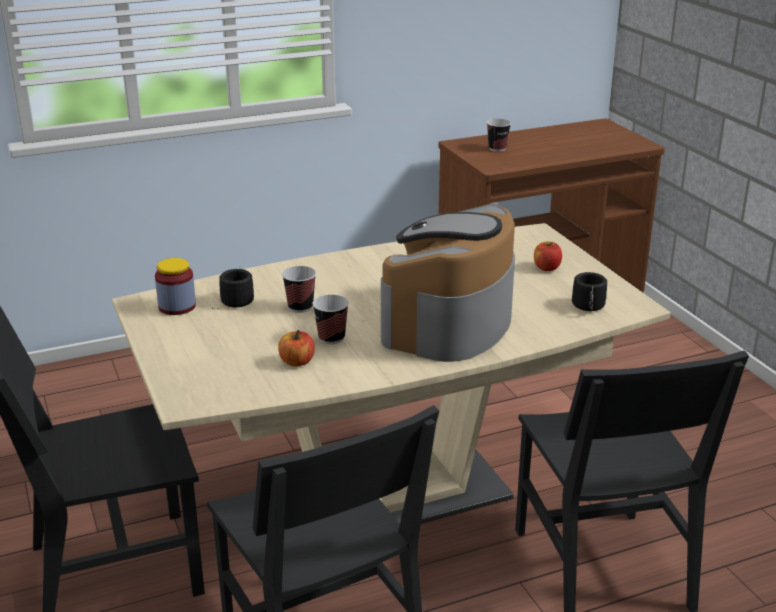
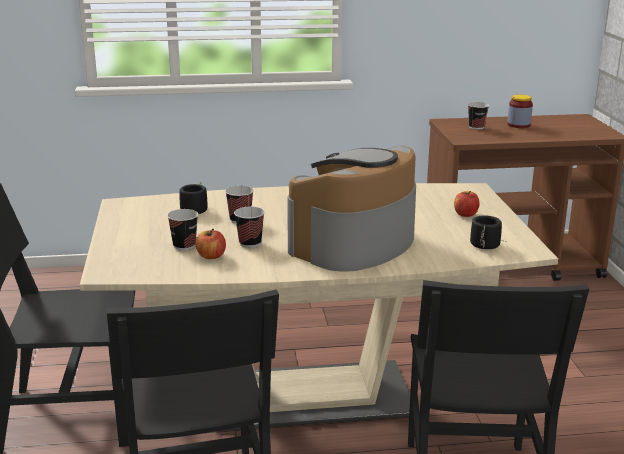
camera: 15 degrees right, 5 degrees down
(177, 306) = (145, 209): jar -> jar (518, 125)
(256, 352) = (184, 246): none -> cup

